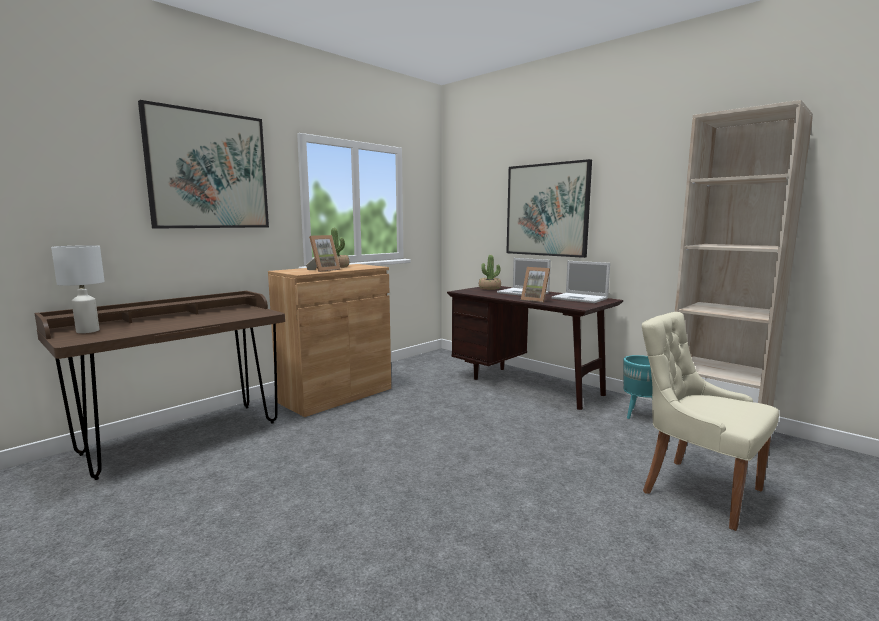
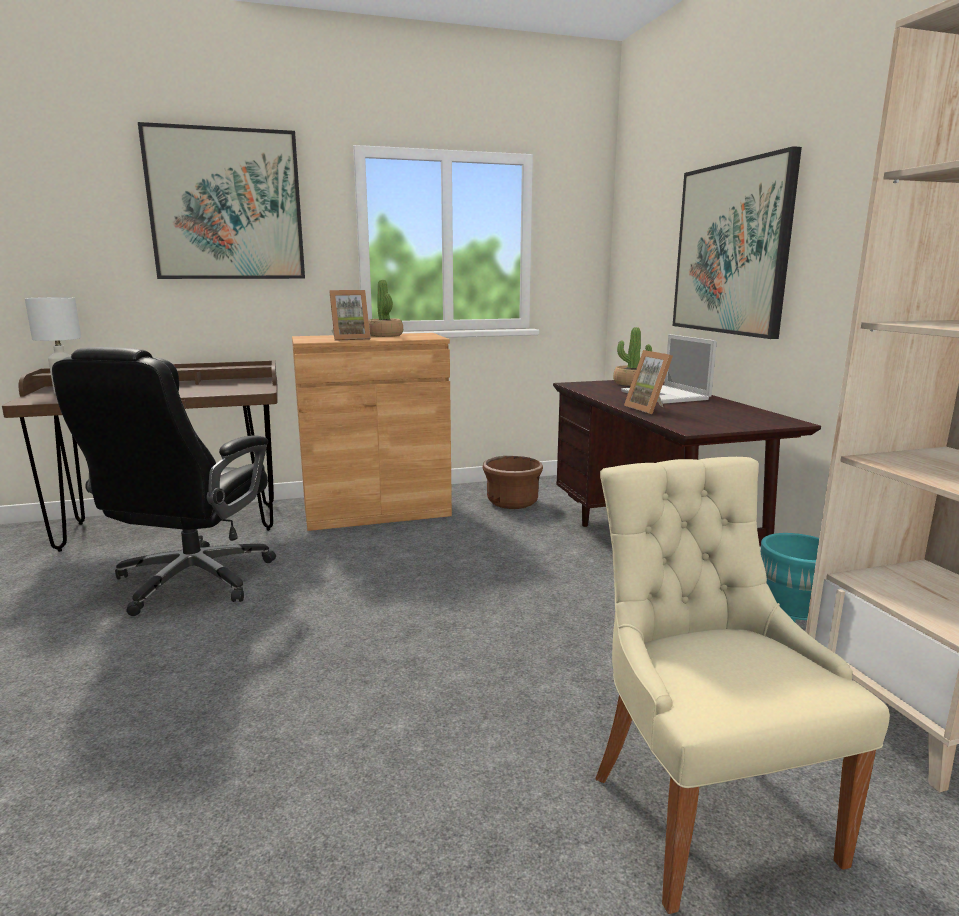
camera: 30 degrees right, 5 degrees up
(265, 469) = (191, 581): none -> black office chair
(417, 374) = (512, 502): none -> brown planter
(580, 298) = (740, 415): laptop -> none

